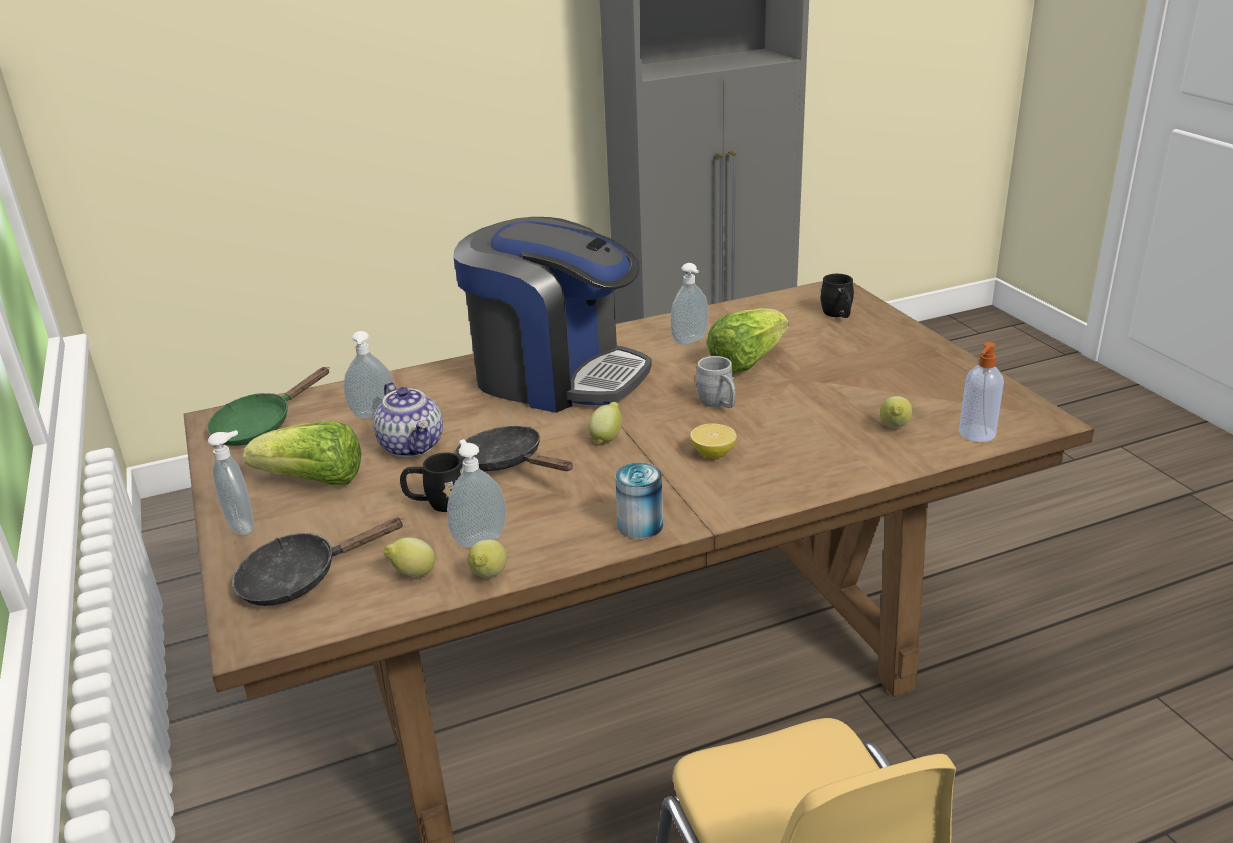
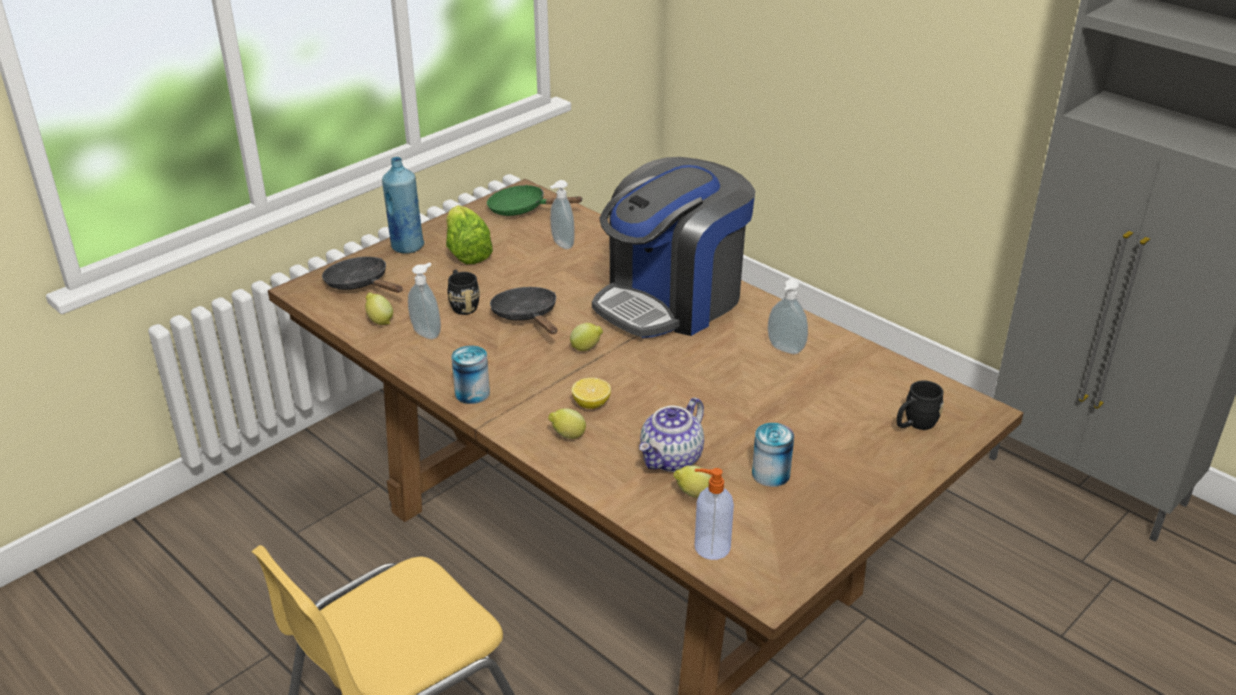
camera: 65 degrees right, 5 degrees up
(244, 525) = (407, 246): soap dispenser -> blue bottle
(413, 446) = (529, 272): teapot -> teapot (672, 459)
(488, 577) = (387, 348): lemon -> lemon (567, 436)
(507, 463) = (527, 316): black frying pan -> black frying pan turned 45 degrees counterclockwise
(556, 376) = (671, 300): coffee machine -> coffee machine turned 45 degrees clockwise
(718, 404) = (675, 389): grey mug -> none
(746, 361) = (767, 388): lettuce -> none
(879, 386) = (771, 474): none -> can

